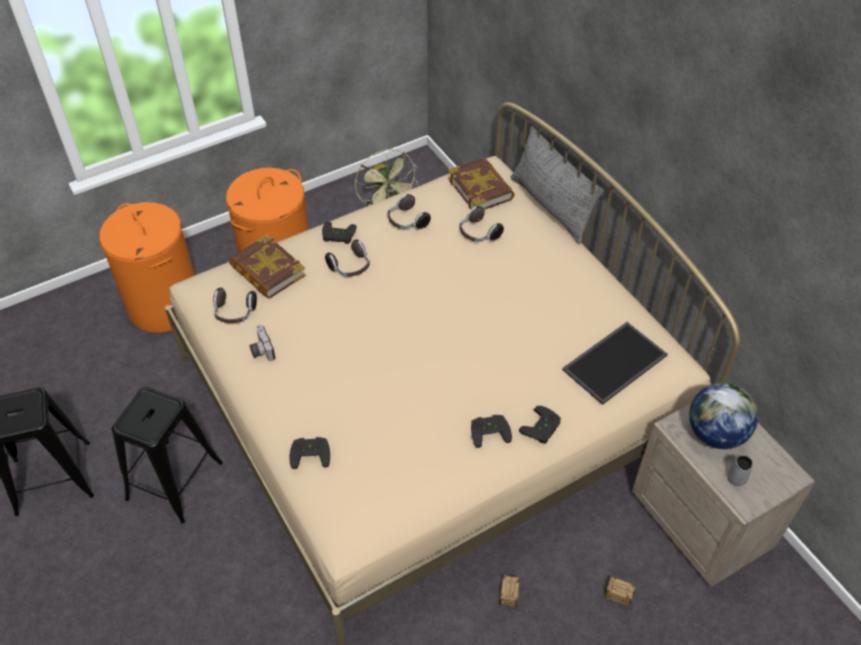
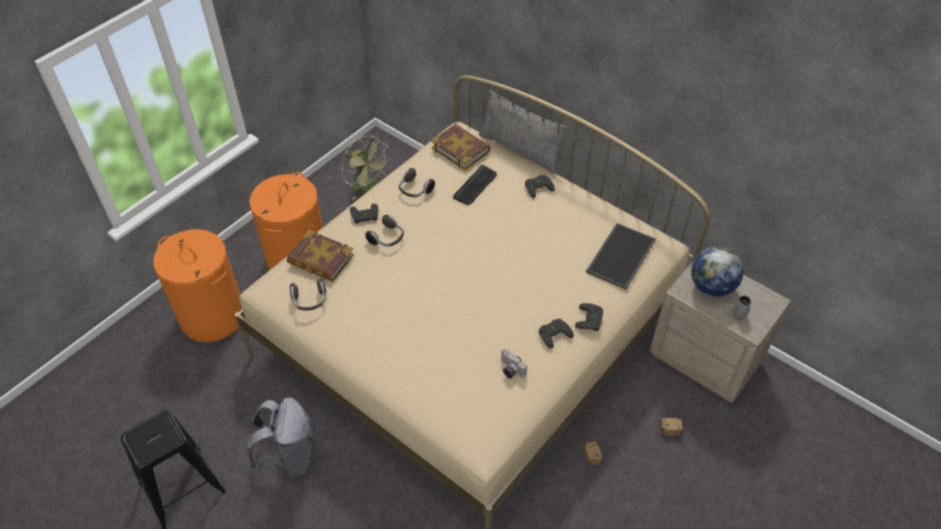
camera: 20 degrees left, 0 degrees up
(174, 481) = (289, 457): black stool -> grey backpack
(261, 350) = (346, 324): camera -> camera (510, 370)
(311, 452) = (425, 391): black game controller -> black game controller (538, 186)
(478, 234) = (475, 185): headphones -> keyboard

